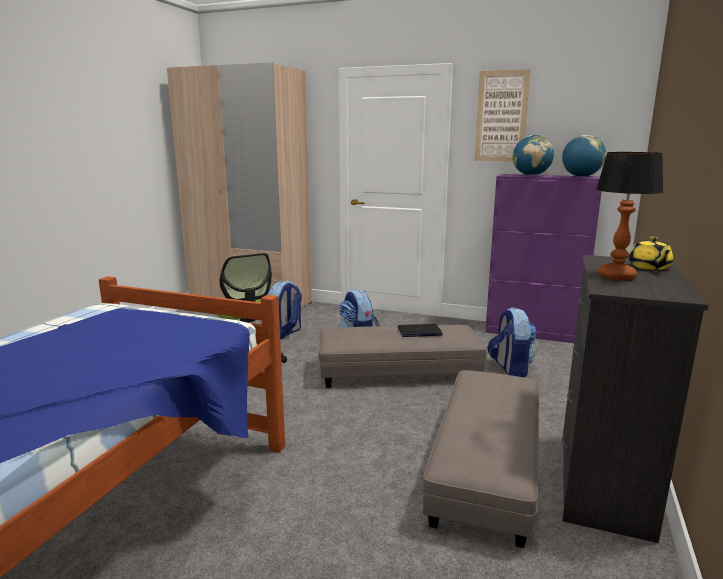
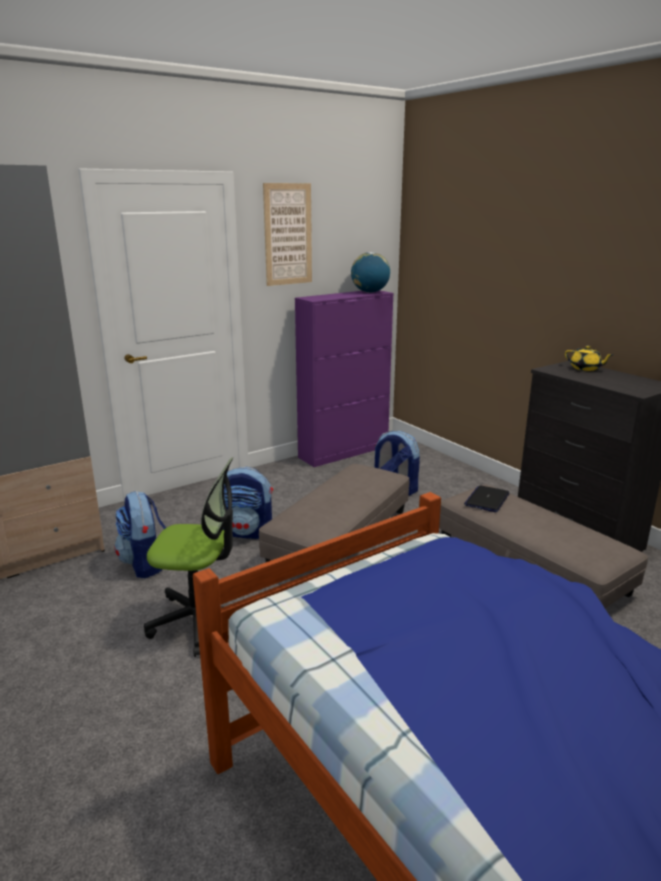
camera: 55 degrees left, 5 degrees up
(419, 331) = (349, 485): laptop -> laptop (487, 499)
(531, 175) = (331, 296): globe -> none
(616, 276) = (603, 381): table lamp -> none

